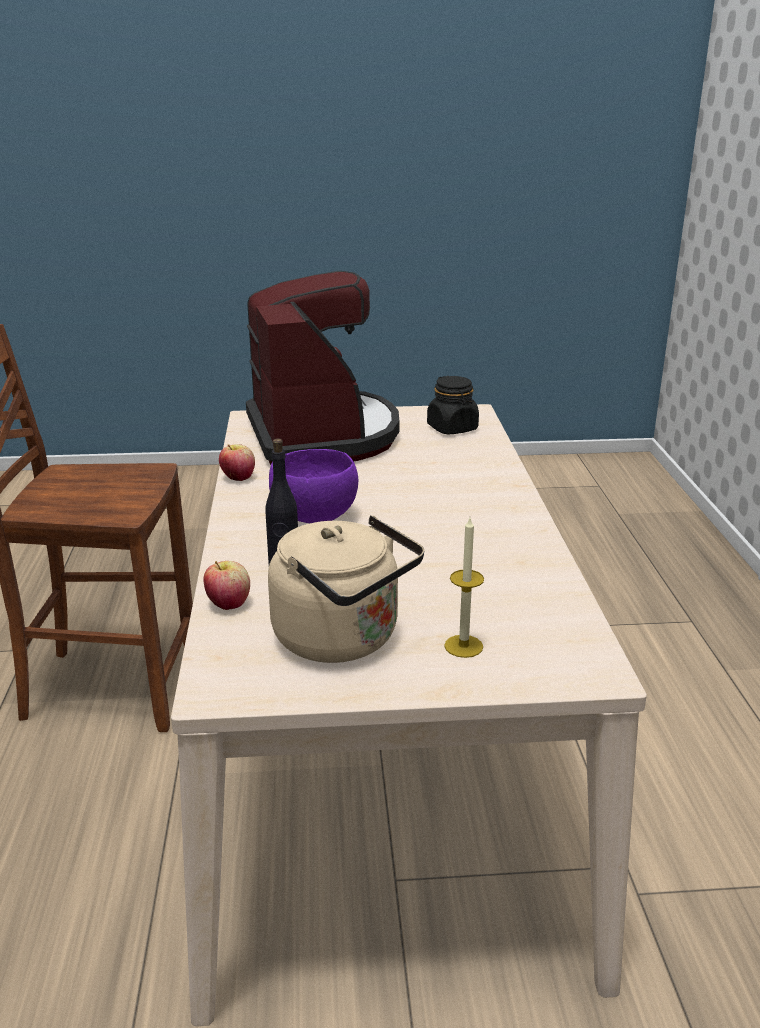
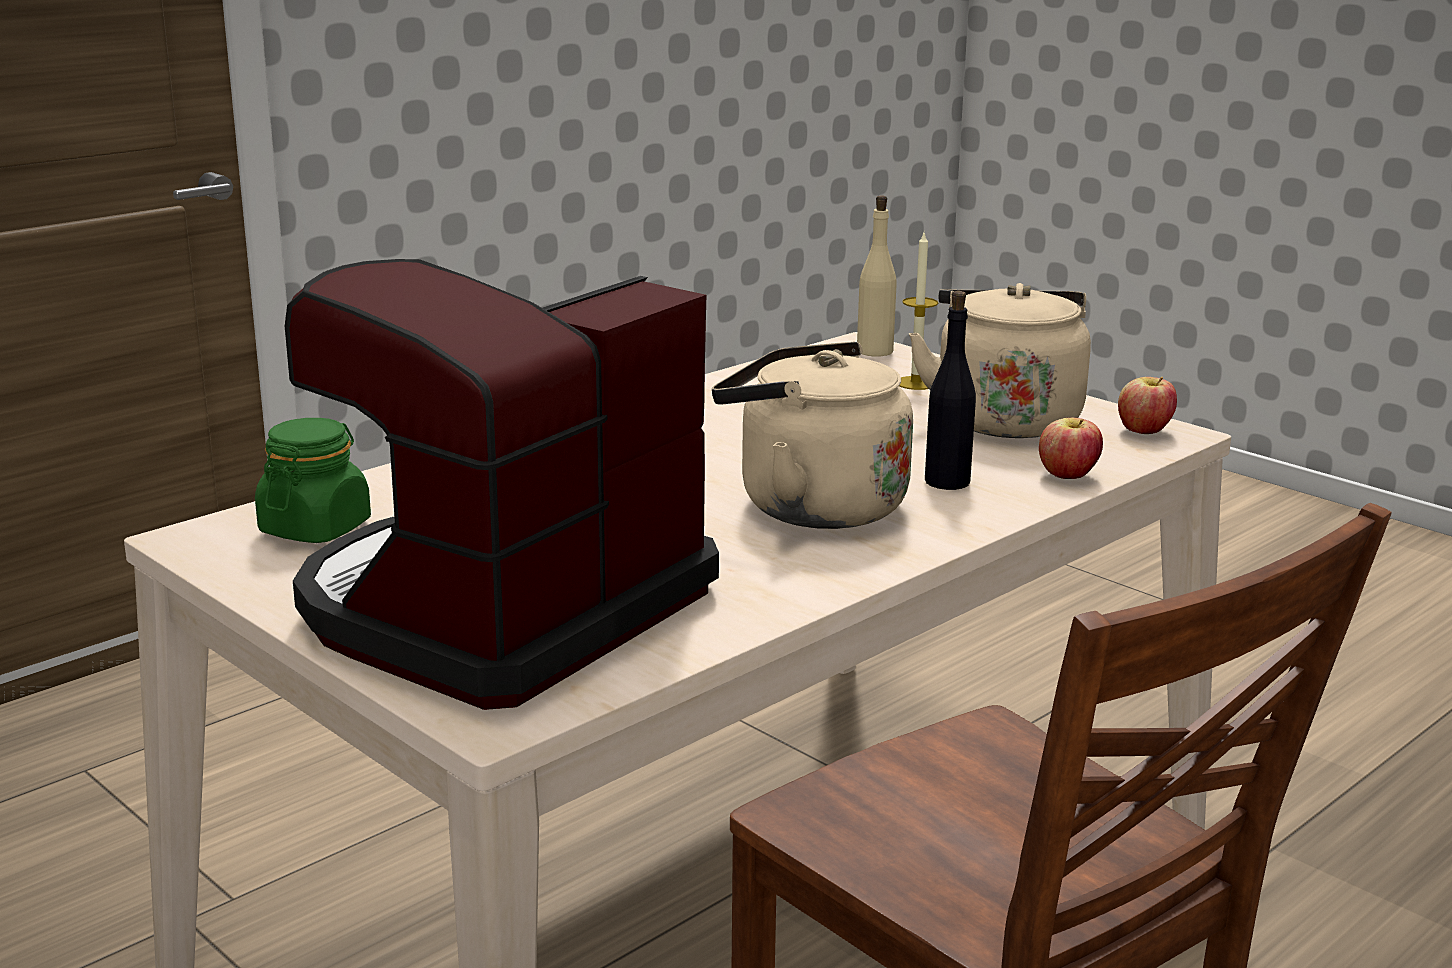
camera: 130 degrees left, 5 degrees down
(238, 478) = (791, 601): apple -> apple (1144, 431)
(315, 518) = (811, 506): purple bowl -> beige kettle
(452, 428) = (315, 528): black jar -> green jar
(569, 671) = (874, 351): none -> beige bottle

